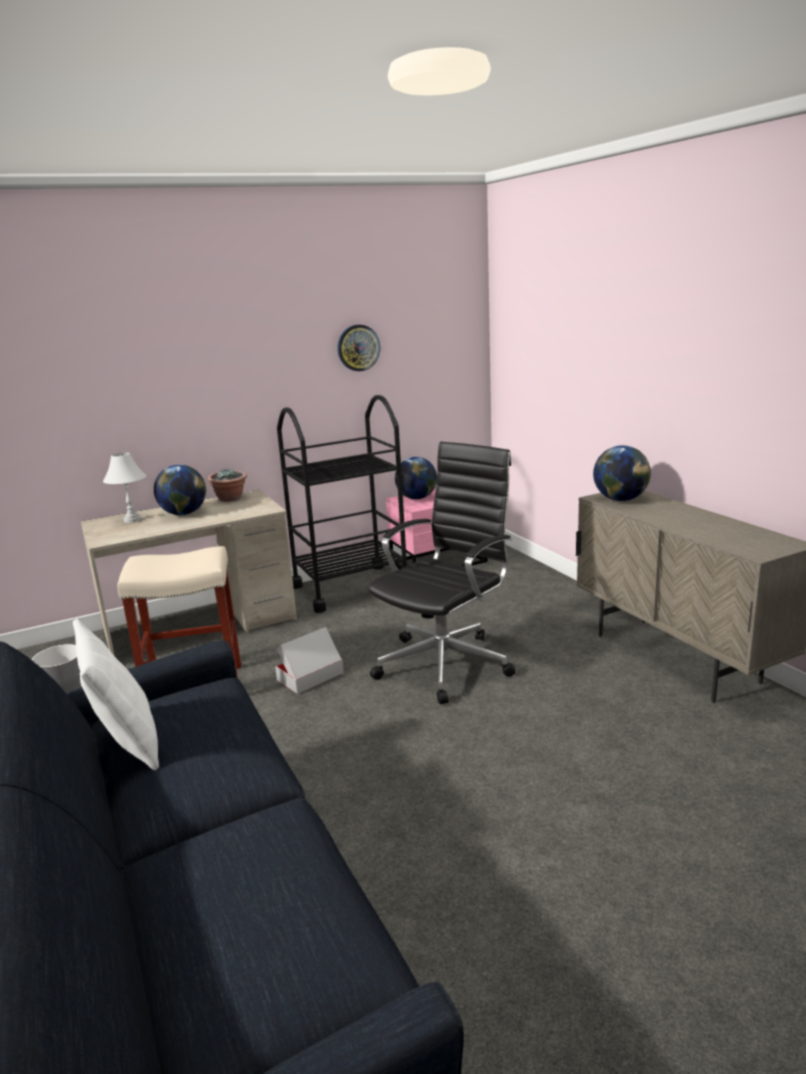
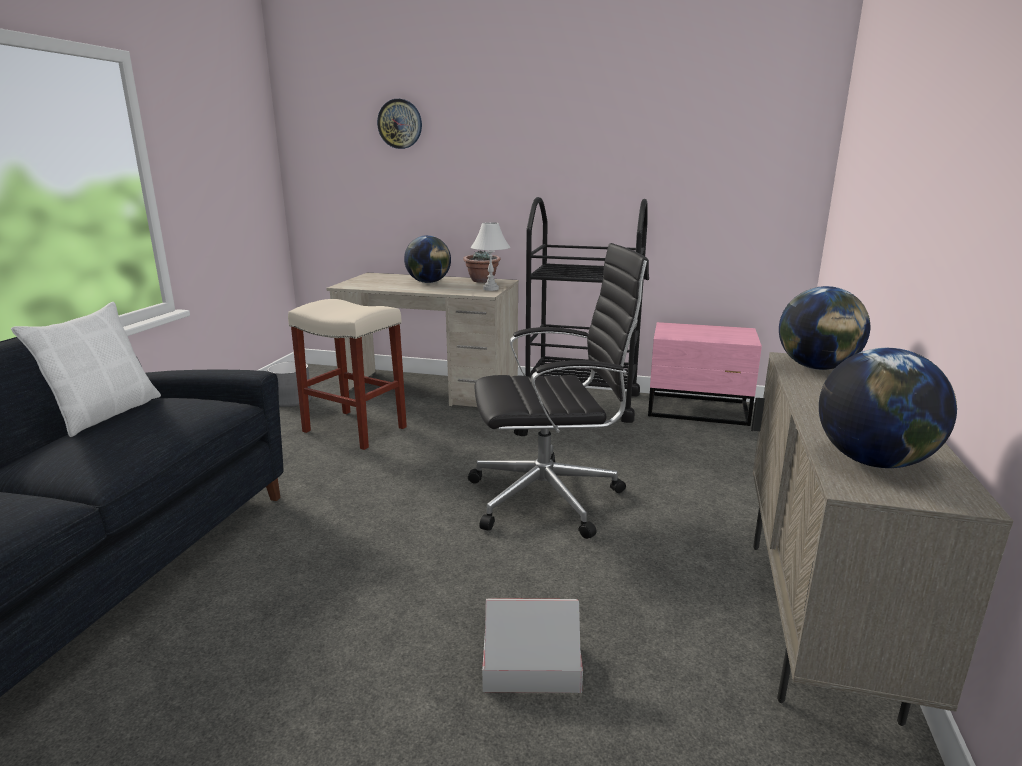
camera: 40 degrees right, 0 degrees up
(132, 520) = (392, 278): white table lamp -> white table lamp (490, 289)
(310, 676) = (432, 456): cardboard box -> cardboard box (531, 667)
(358, 348) = (650, 147): wall clock -> wall clock (400, 124)
(417, 498) = (684, 329): globe -> globe (873, 462)

